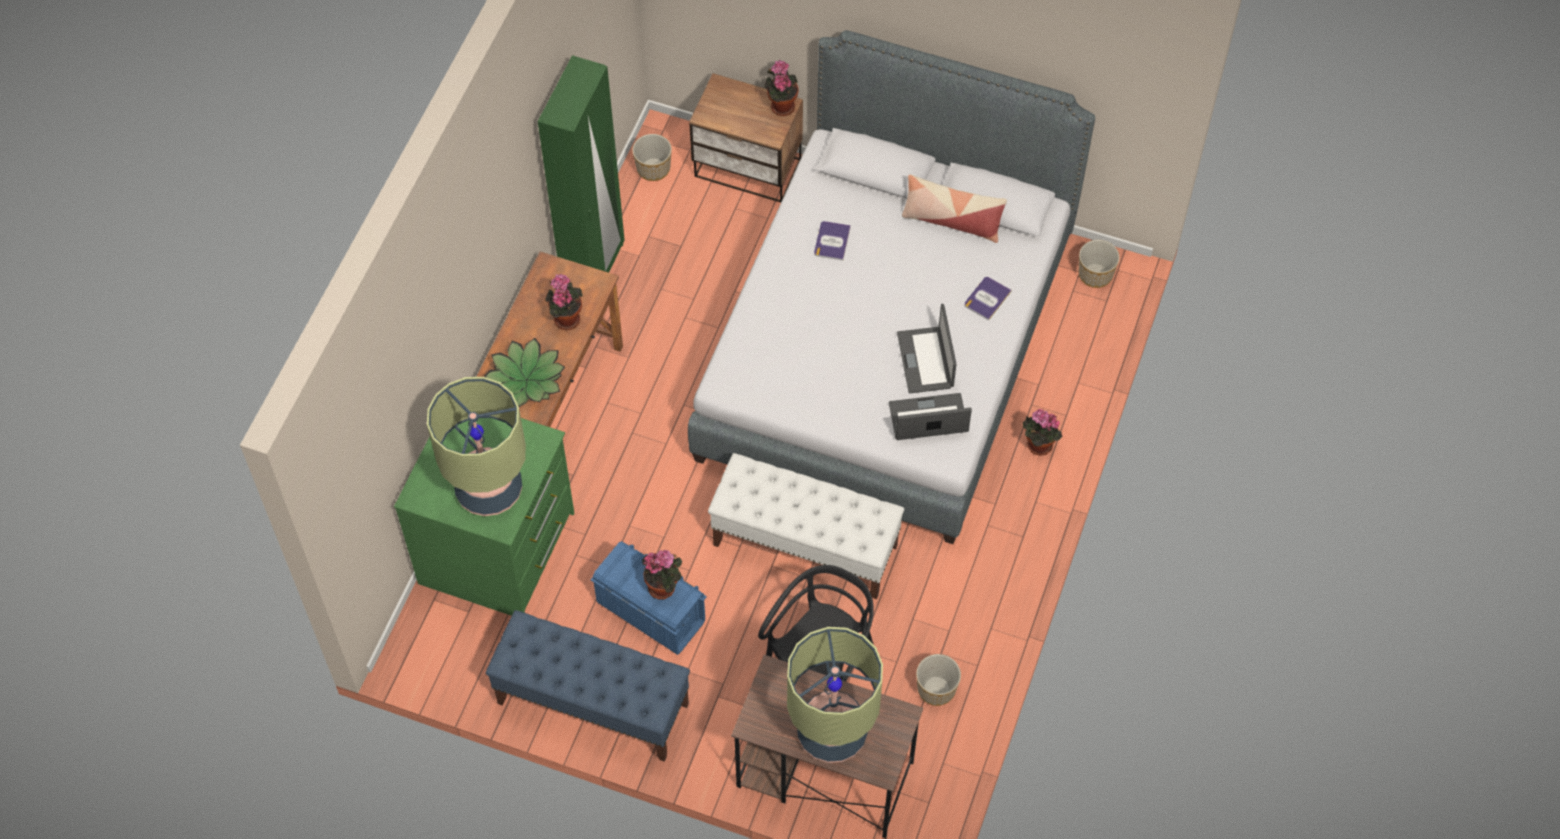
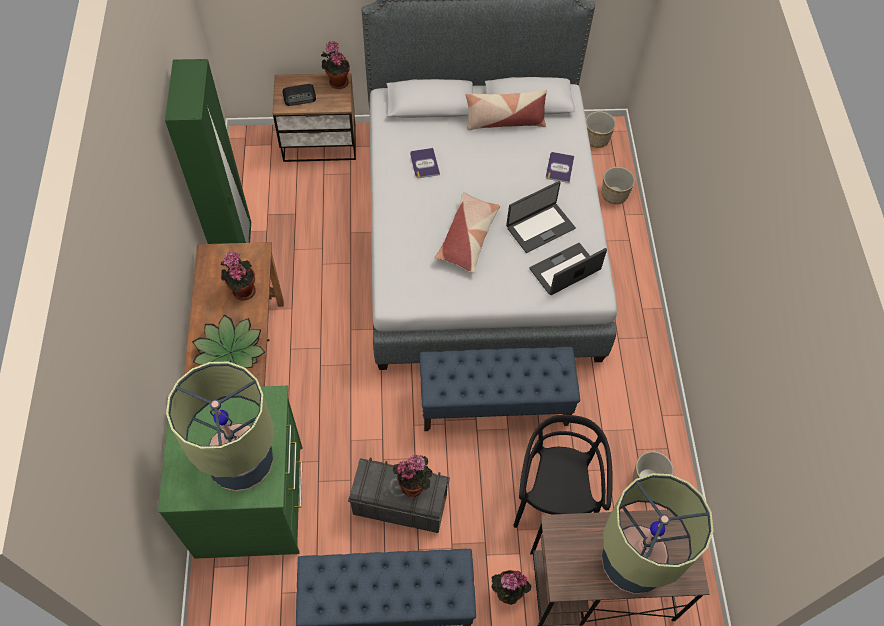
camera: 25 degrees left, 0 degrees up
(650, 611) = (399, 505): blue storage box -> grey storage box
(653, 168) = (250, 165): planter -> planter (614, 194)
(729, 111) = (300, 97): none -> radio
(806, 545) = (494, 404): white bench -> blue bench
(838, 344) = (468, 237): none -> pillow
(926, 360) = (540, 227): laptop -> laptop turned 90 degrees counterclockwise
(1037, 446) = (622, 268): potted plant -> potted plant (506, 594)

